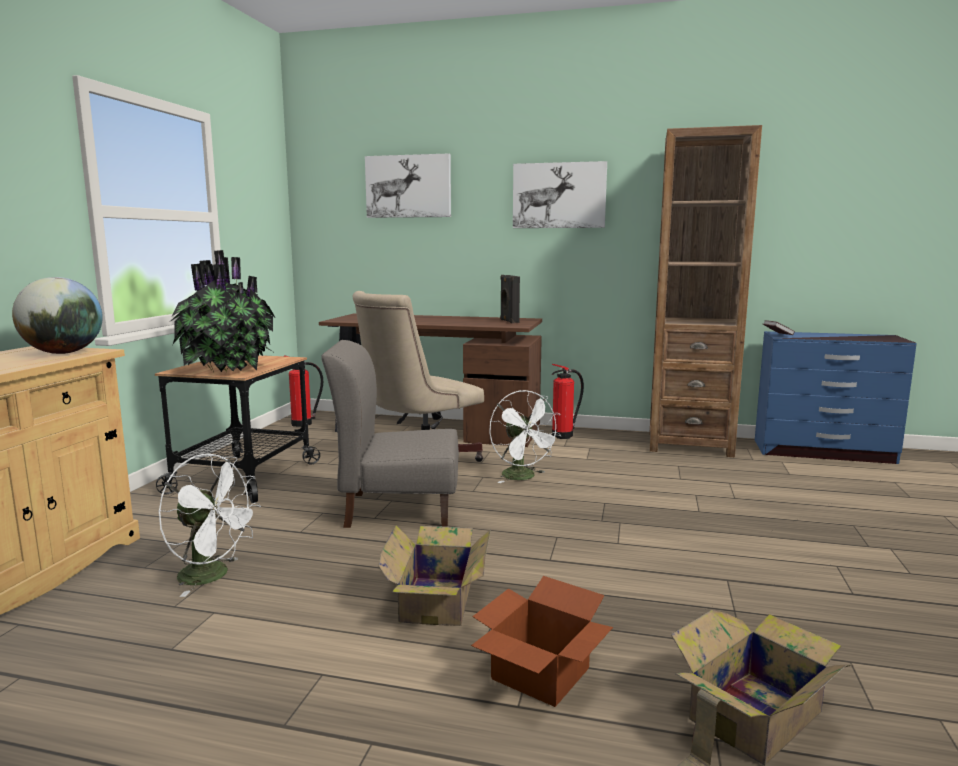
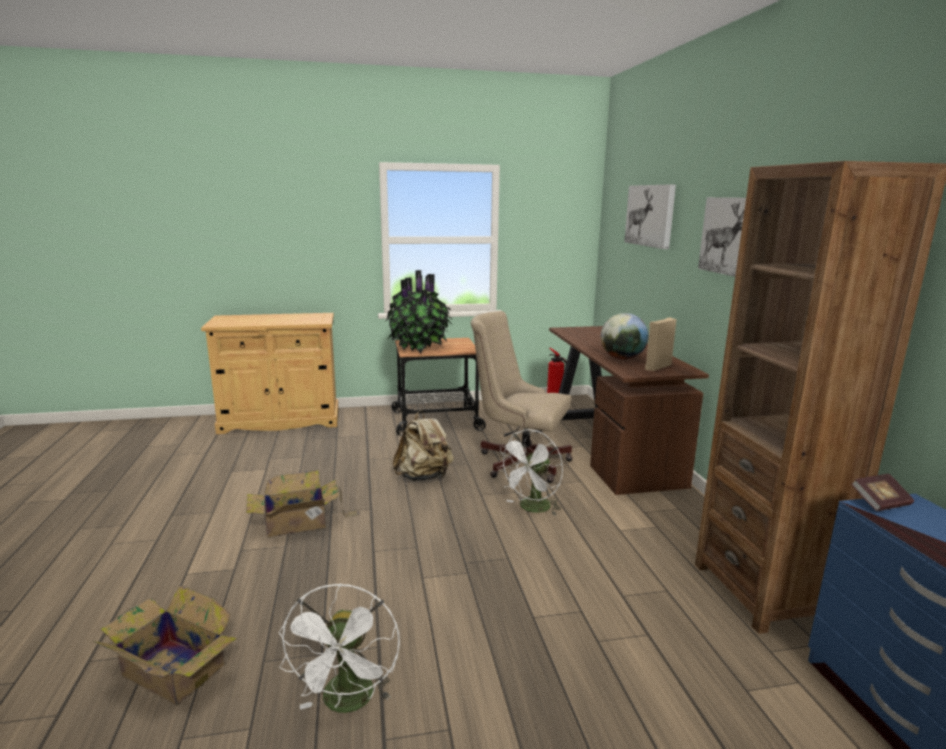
camera: 65 degrees right, 5 degrees up
(63, 353) = (312, 320): globe -> globe (622, 358)
(213, 576) = (303, 456): white fan -> white fan (348, 703)
(398, 509) = (424, 477): grey chair -> beige backpack
(508, 321) = (657, 367): black speaker -> beige speaker
(537, 674) = (217, 574): cardboard box -> none
(564, 435) = (678, 506): fire extinguisher -> none

